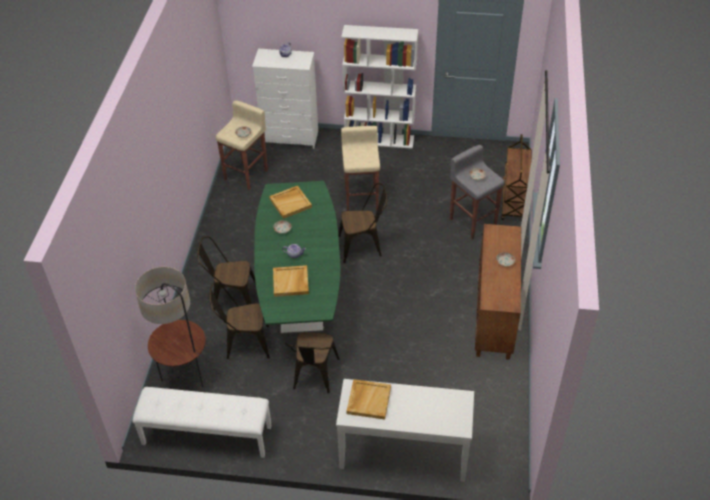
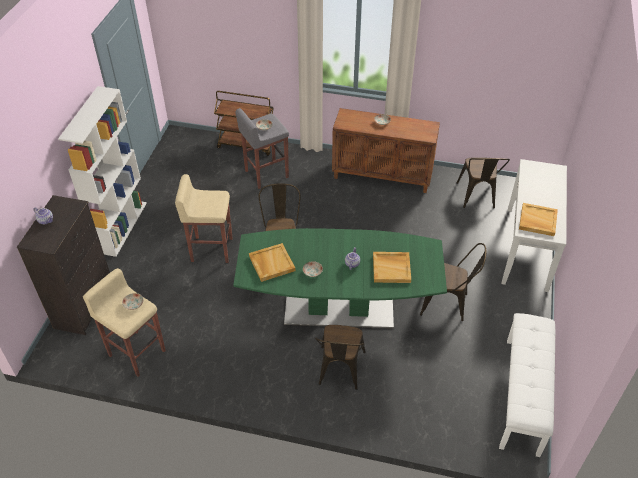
camera: 85 degrees left, 0 degrees up
(185, 376) = (448, 416): floor lamp -> none
(243, 343) = (404, 361): brown chair -> brown chair (477, 198)
(290, 138) = (85, 305): white dresser -> black dresser

